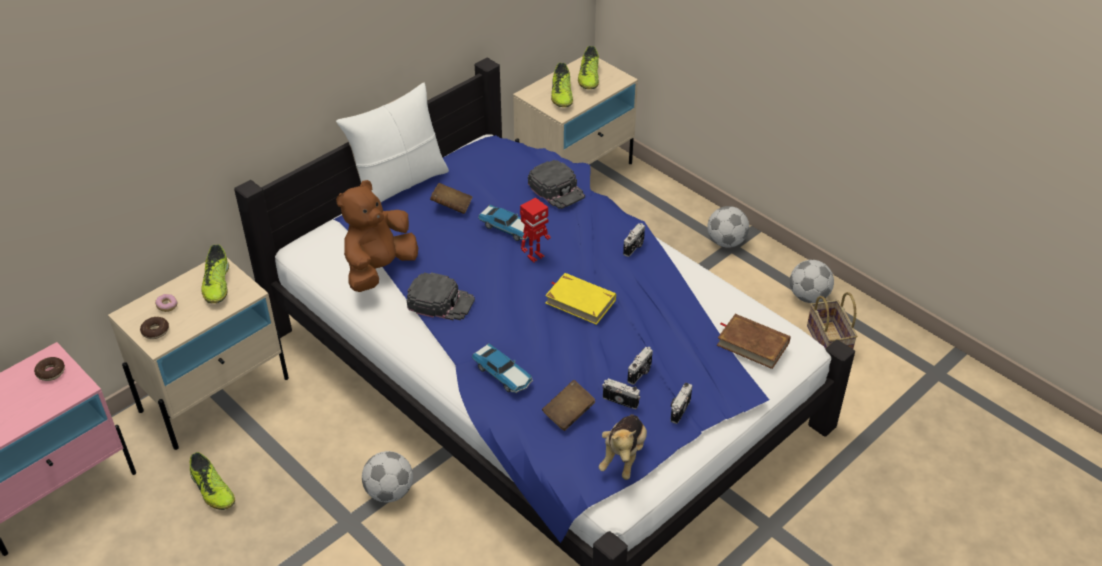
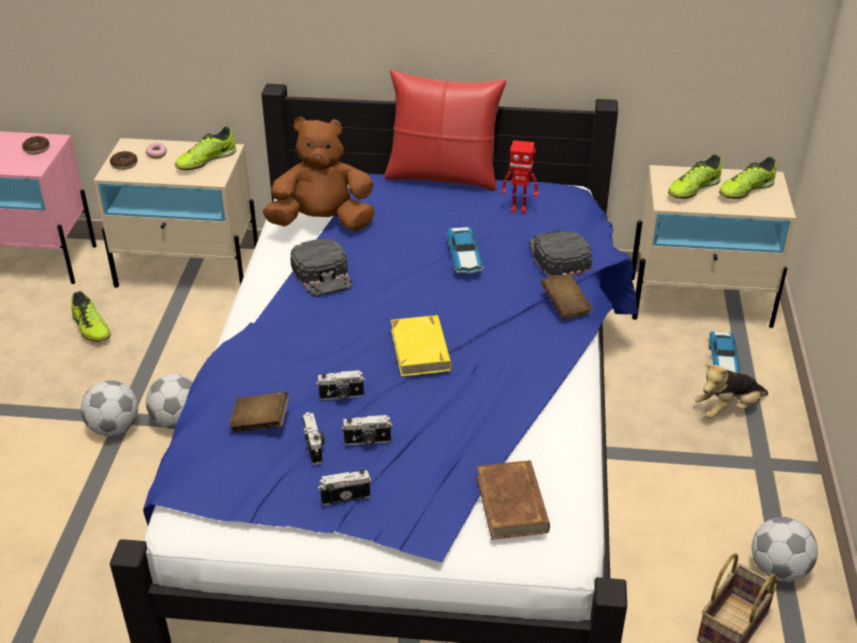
camera: 50 degrees right, 5 degrees down
(212, 490) = (91, 328): shoe -> shoe turned 45 degrees counterclockwise
(399, 184) = (443, 176): white pillow -> red pillow
(451, 206) = (451, 215): brown book -> brown book (565, 307)
(503, 374) = (267, 355): toy car -> toy car (723, 361)
(535, 256) = (450, 293): toy robot -> toy robot (518, 209)
(557, 189) = (558, 256): black cap -> black cap turned 150 degrees clockwise
(623, 456) = (240, 490): plush toy -> plush toy (728, 409)
(634, 247) = (546, 345): camera -> camera (341, 396)
(726, 242) = (764, 456): football -> football (114, 428)

